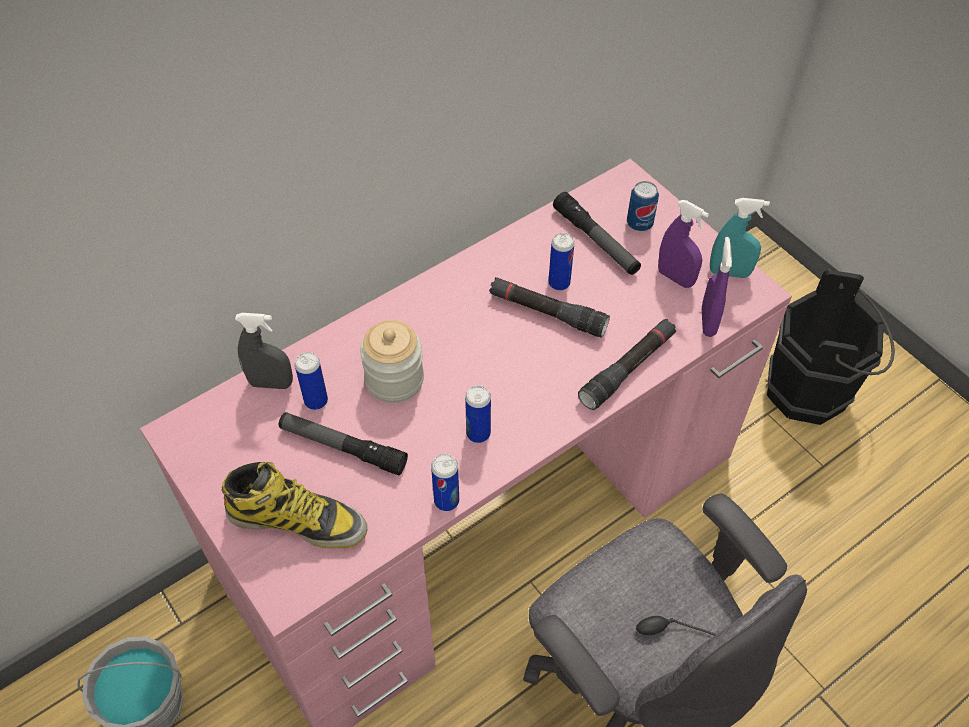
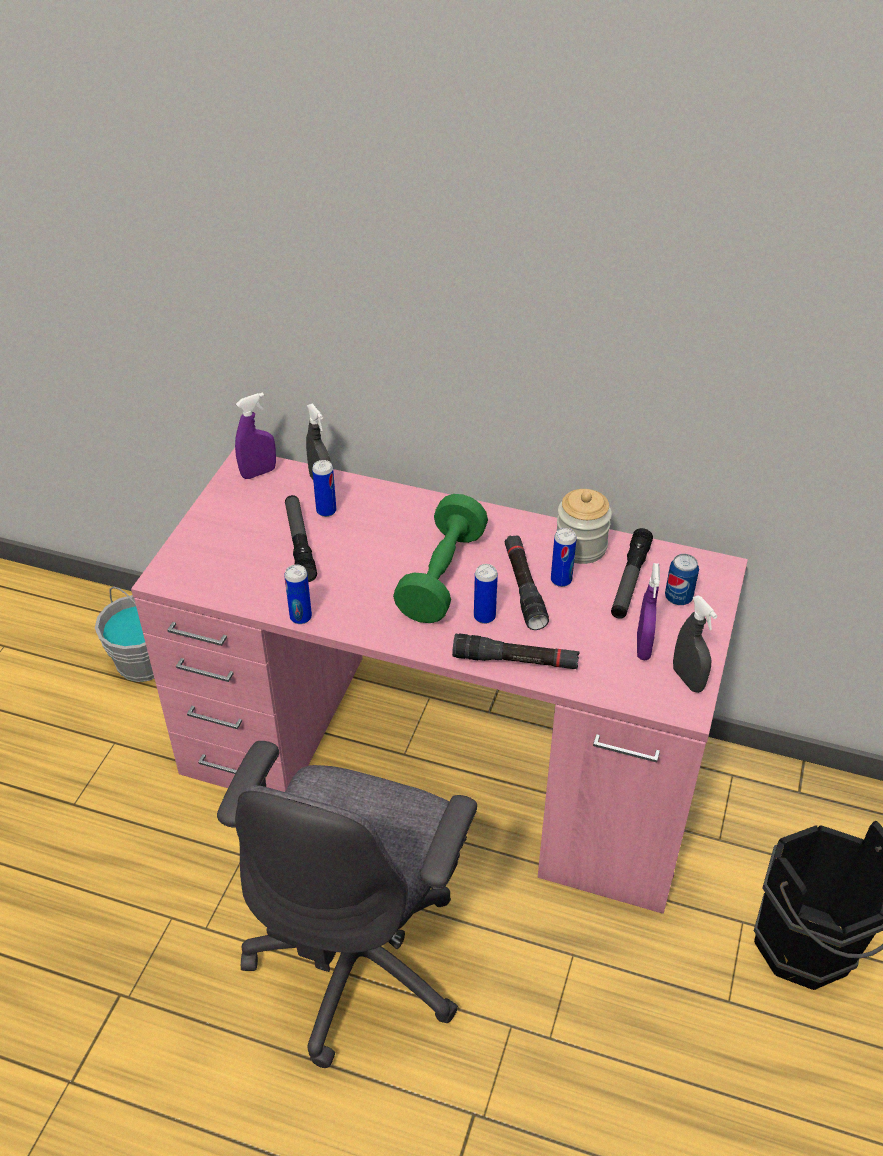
camera: 55 degrees right, 10 degrees down
(297, 520) = (224, 553): boot -> none
(394, 380) = (380, 539): jar -> jar (580, 547)
(478, 433) = (373, 605): can -> can (484, 617)
(484, 361) = (442, 576): none -> green dumbbell
(708, 322) = (616, 689): purple spray bottle -> purple spray bottle (258, 473)
(729, 272) = (688, 679): turquoise spray bottle -> grey spray bottle

